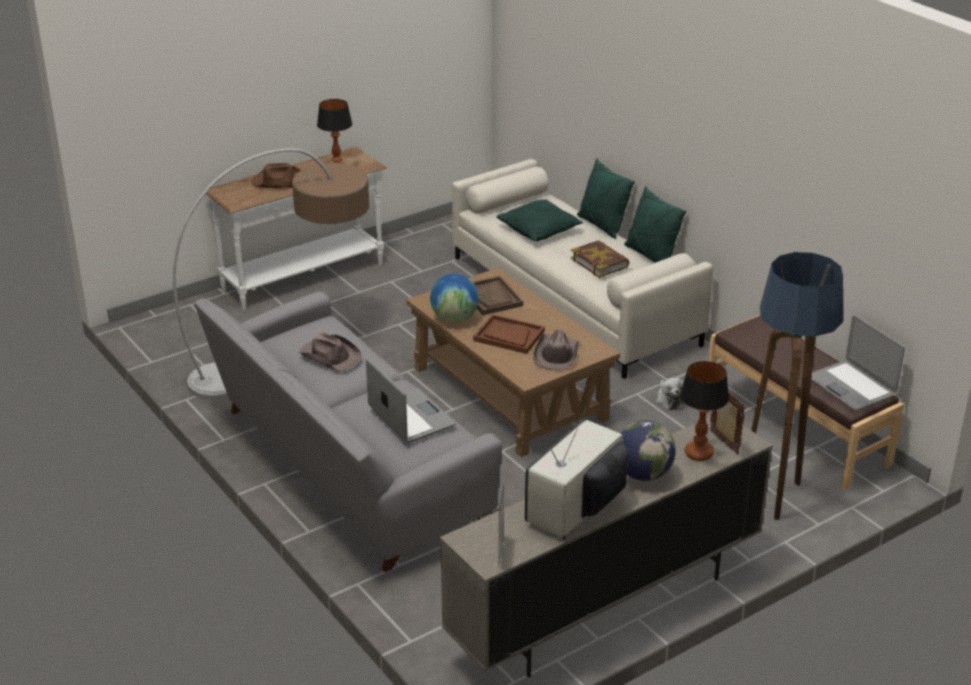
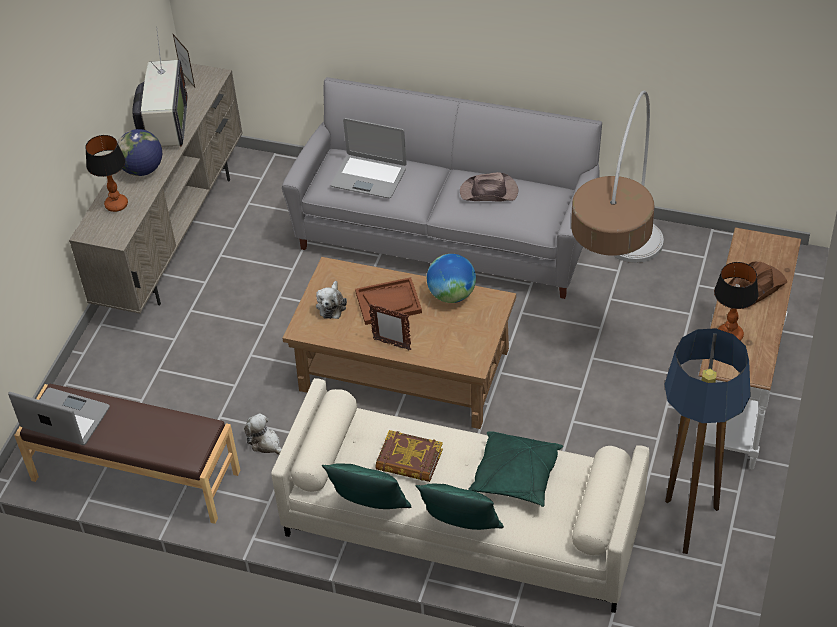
camera: 145 degrees right, 15 degrees up
(491, 297) = (448, 337): brown tray -> none
(556, 354) = (331, 305): brown hat -> plush toy
(724, 443) = (104, 222): picture frame -> picture frame (391, 344)
(776, 496) = (112, 391): floor lamp -> floor lamp (689, 526)

